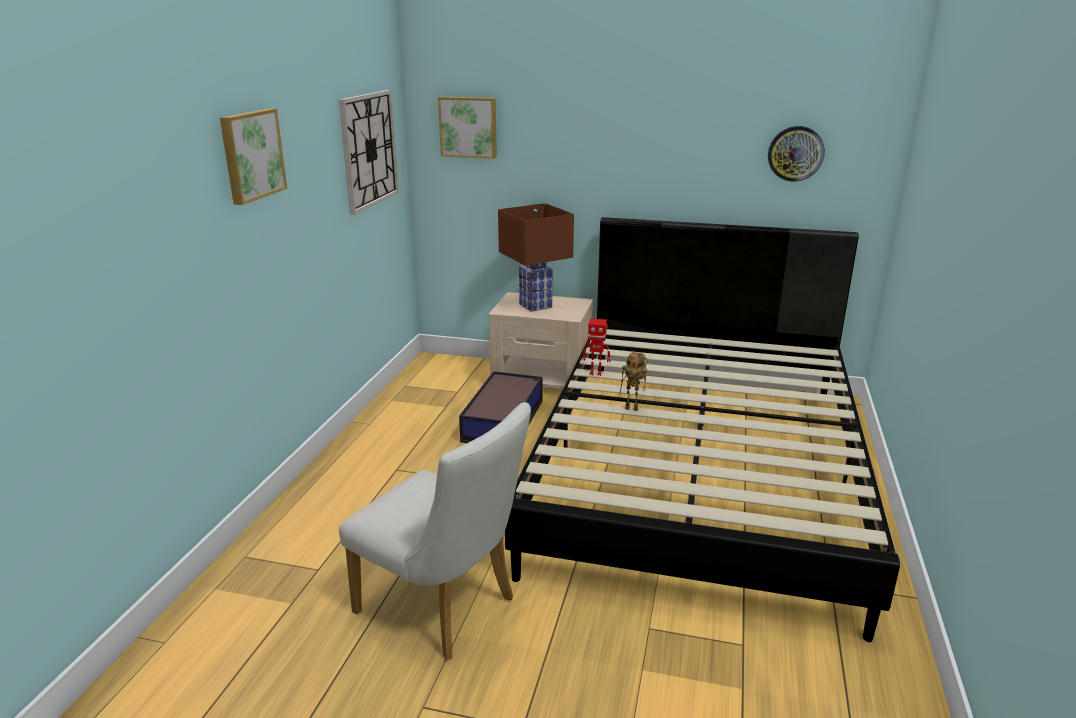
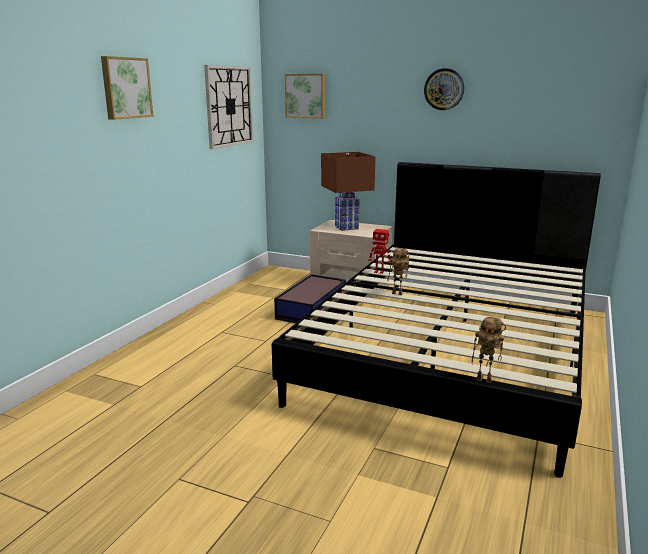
camera: 10 degrees right, 5 degrees down
(445, 609) = (221, 419): white chair -> none
(783, 539) = (485, 380): none -> toy robot
(795, 153) = (549, 110): wall clock -> wall clock (444, 89)

